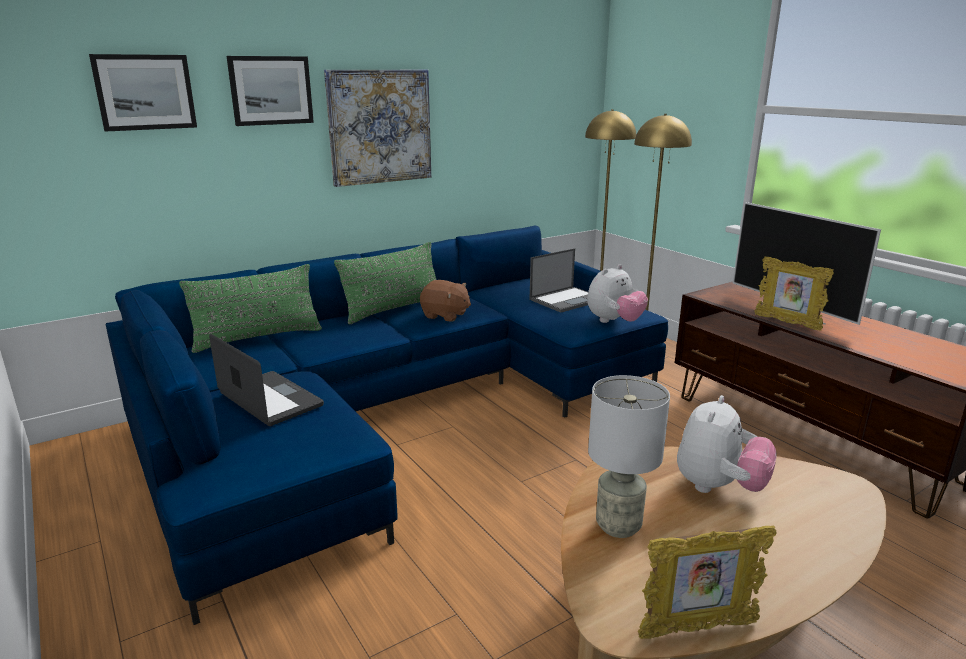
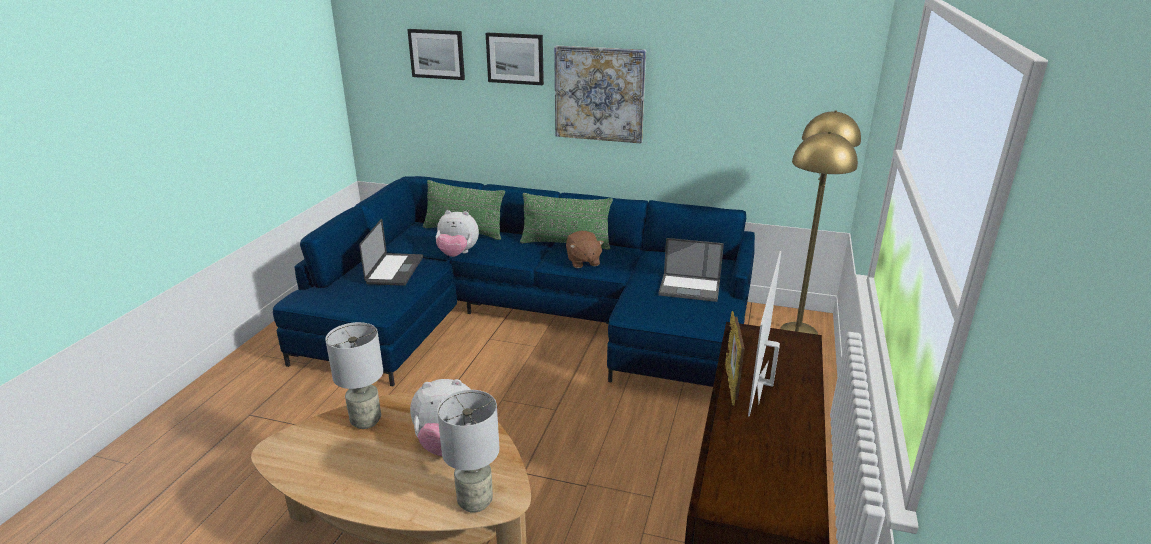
camera: 50 degrees right, 5 degrees up
(614, 322) = (676, 321): plush toy -> plush toy (457, 254)
(697, 629) = (287, 475): picture frame -> none
(841, 503) = (475, 501): none -> grey table lamp

